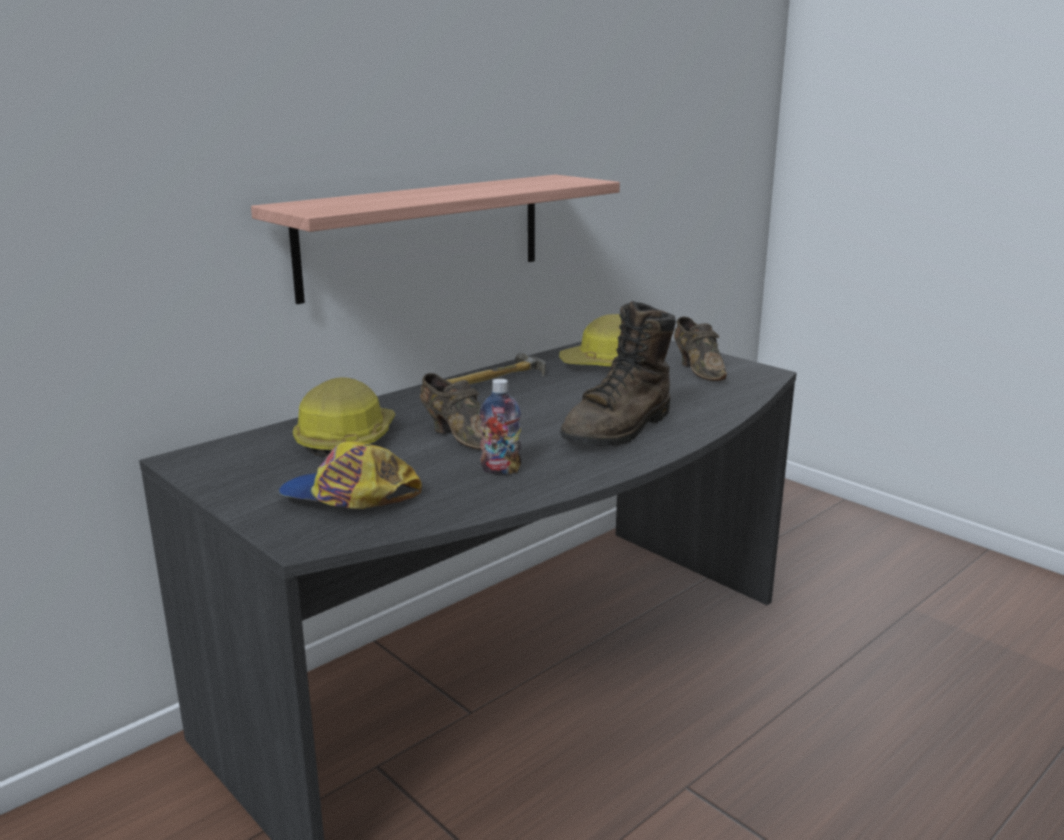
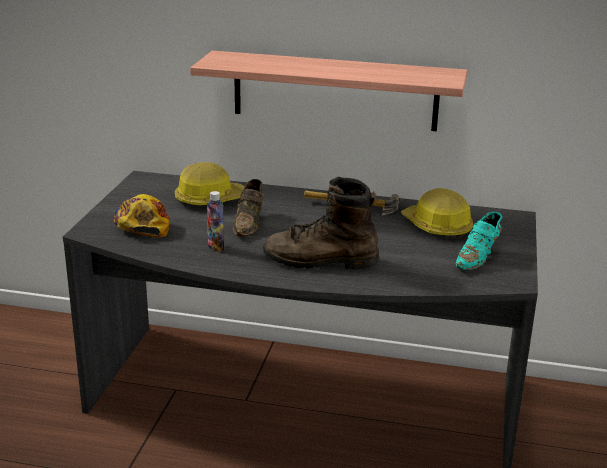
camera: 55 degrees right, 5 degrees up
(699, 370) = (478, 257): brown shoe -> turquoise shoe

